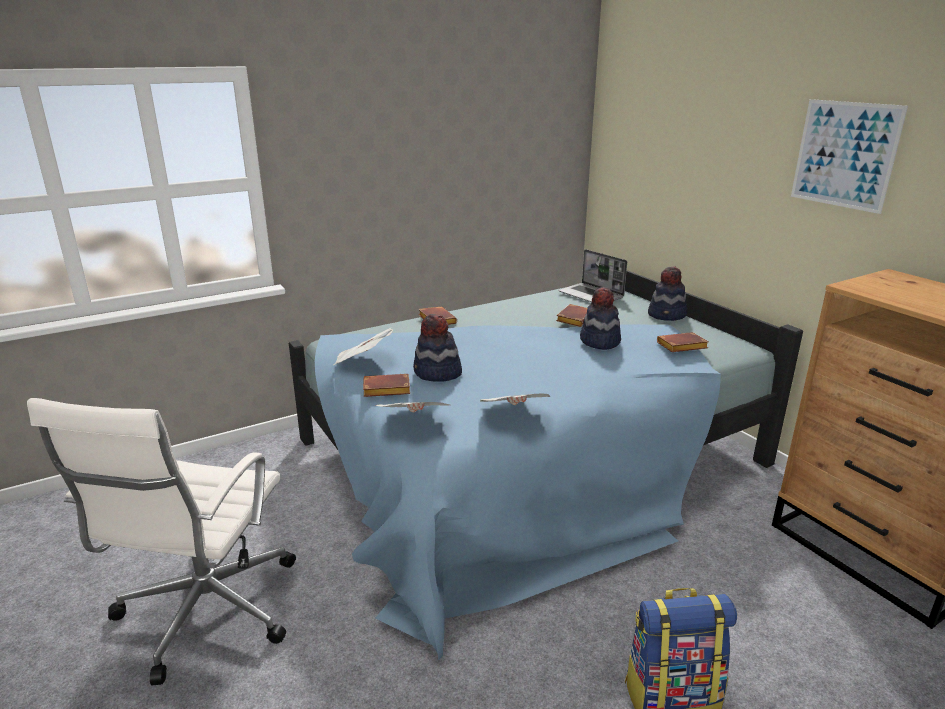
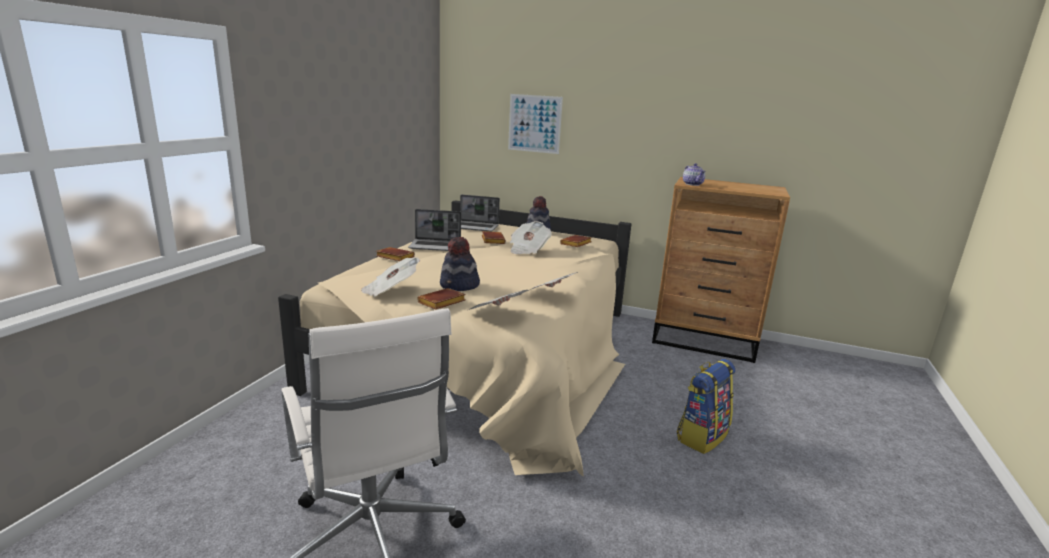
camera: 40 degrees left, 5 degrees down
(501, 314) = (436, 246): none -> laptop
(528, 461) = (490, 352): blue bed -> beige bed
(599, 341) = (528, 249): hat -> newspaper
(844, 155) = (644, 113): picture -> picture (534, 123)
(868, 288) = (692, 184): none -> teapot

